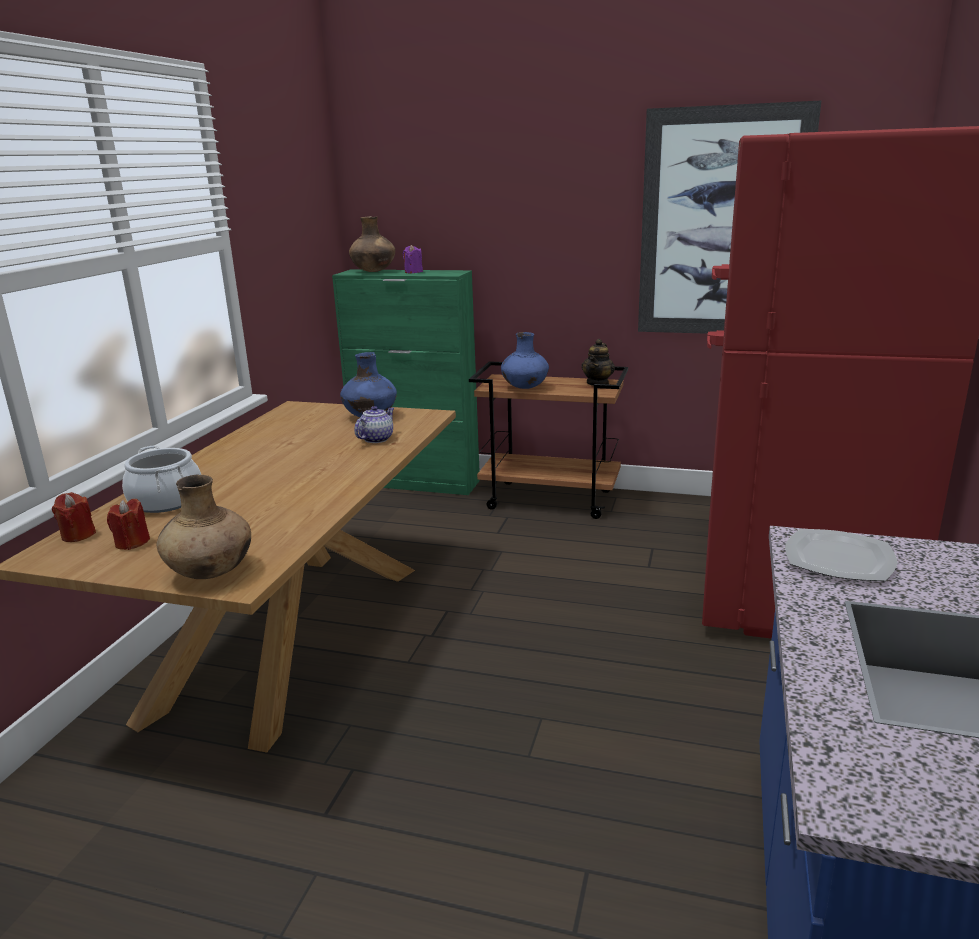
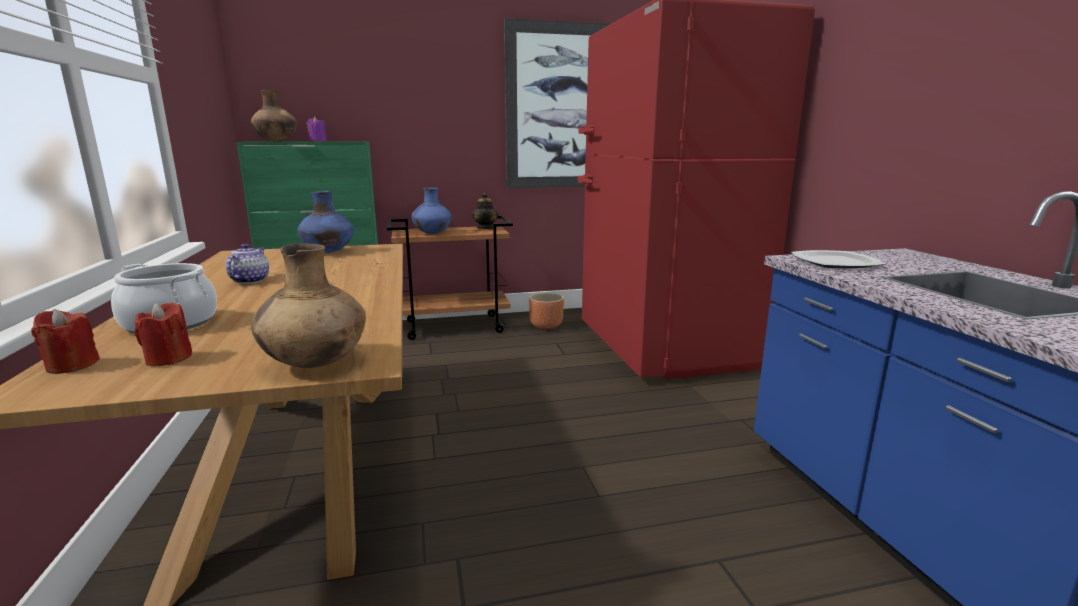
camera: 30 degrees left, 5 degrees down
(376, 439) = (356, 262): teapot -> teapot (250, 280)
(662, 519) = (546, 326): none -> brown planter

